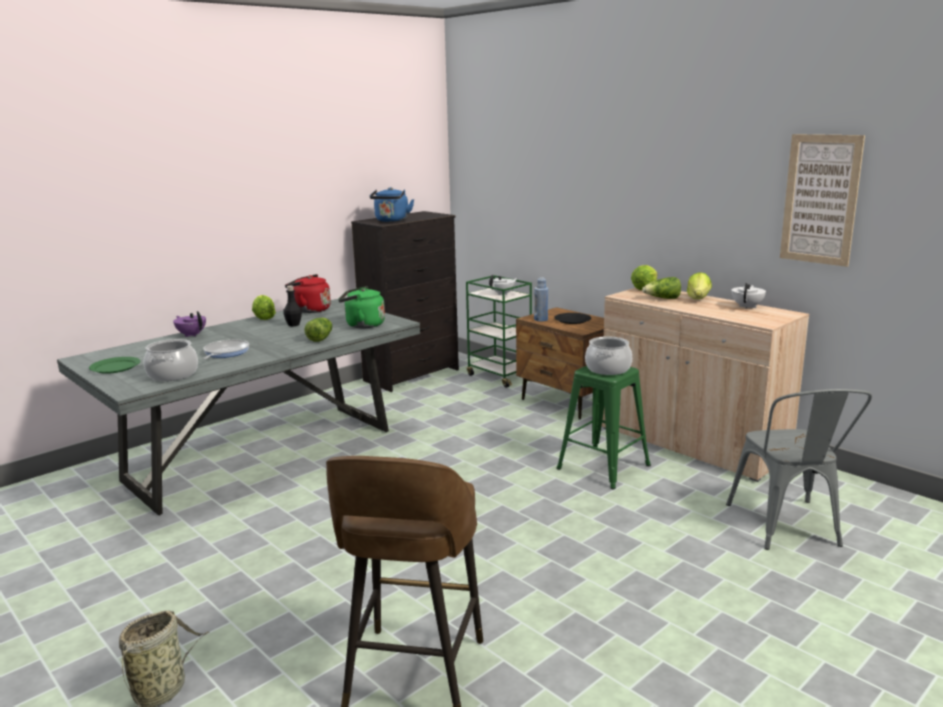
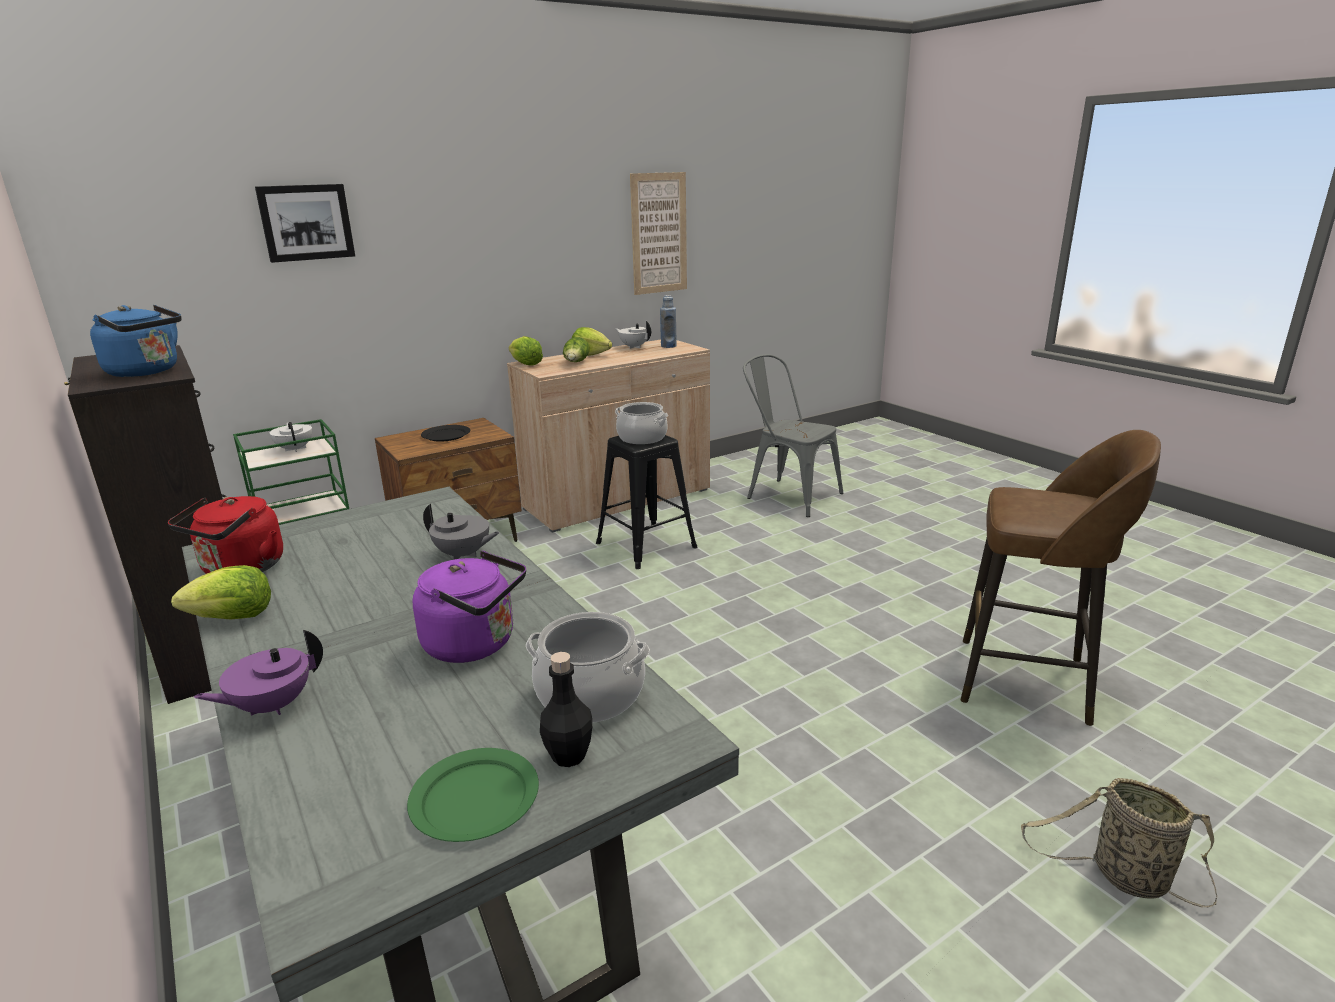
camera: 80 degrees left, 5 degrees up
(225, 353) = (475, 644): frying pan -> purple kettle
(293, 324) = (337, 582): black bottle -> black bottle (568, 756)
(320, 338) = (463, 555): lettuce -> grey teapot
(362, 325) = (418, 523): green kettle -> none
(541, 319) = (423, 448): blue bottle -> blue bottle (668, 346)
(547, 155) = (306, 222): none -> picture
(604, 466) = (646, 544): green stool -> black stool
(788, 529) = (787, 495): grey chair -> grey chair turned 150 degrees counterclockwise

